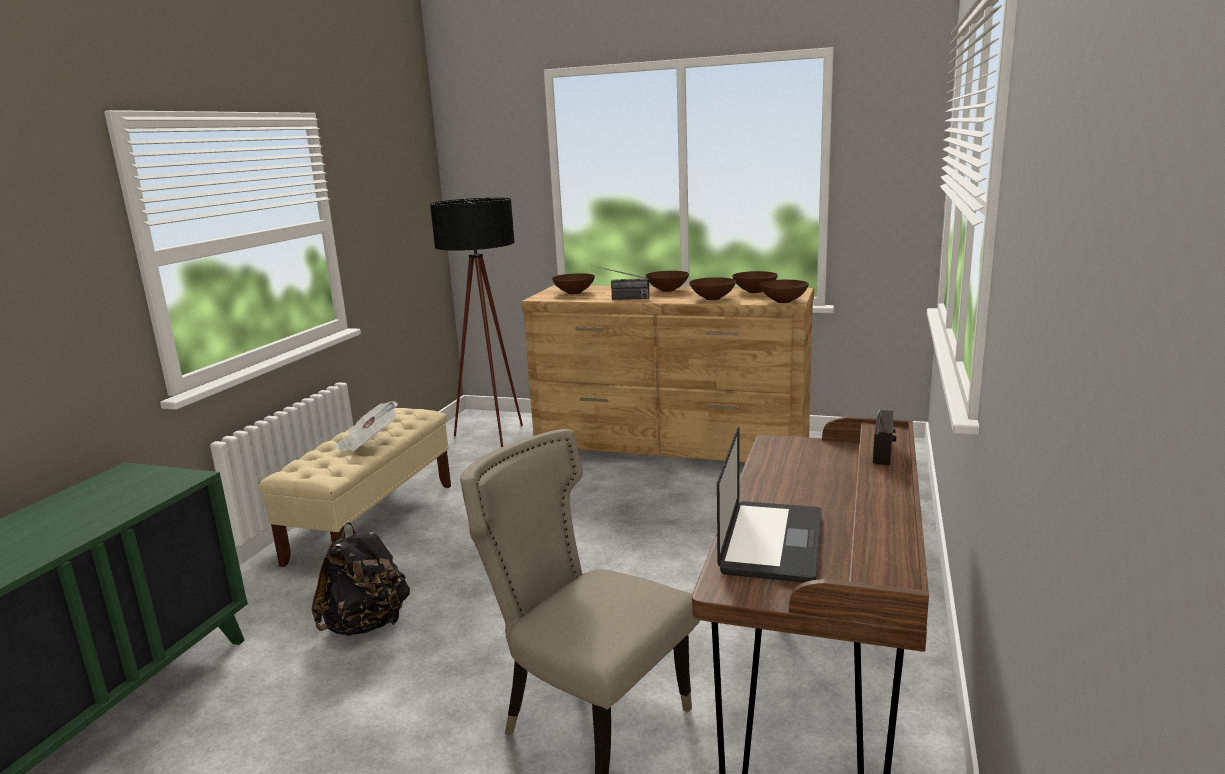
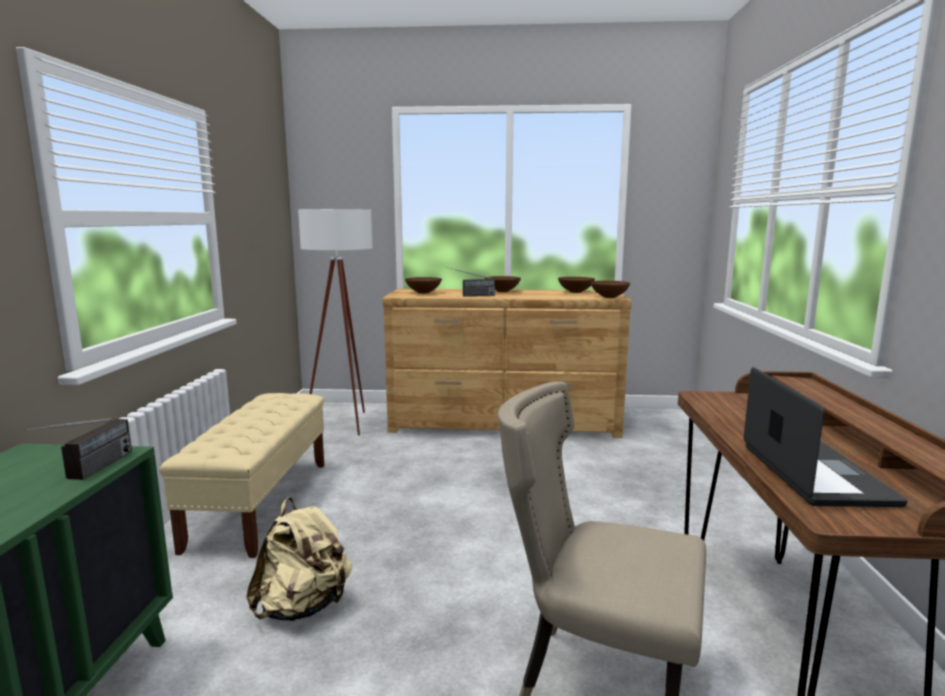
camera: 15 degrees left, 5 degrees down
(367, 625) = (303, 607): black backpack -> beige backpack
(368, 443) = (265, 423): newspaper -> none
(494, 441) = (345, 426): black floor lamp -> white floor lamp
(712, 298) = (548, 295): brown bowl -> none
(884, 459) = (834, 399): radio -> radio (89, 472)

